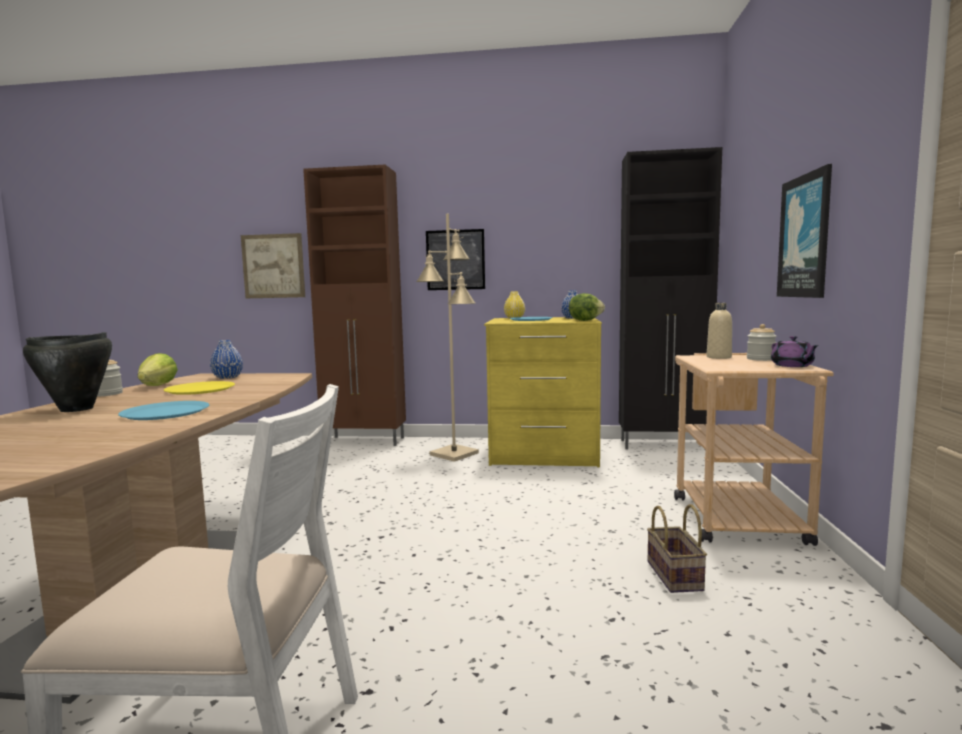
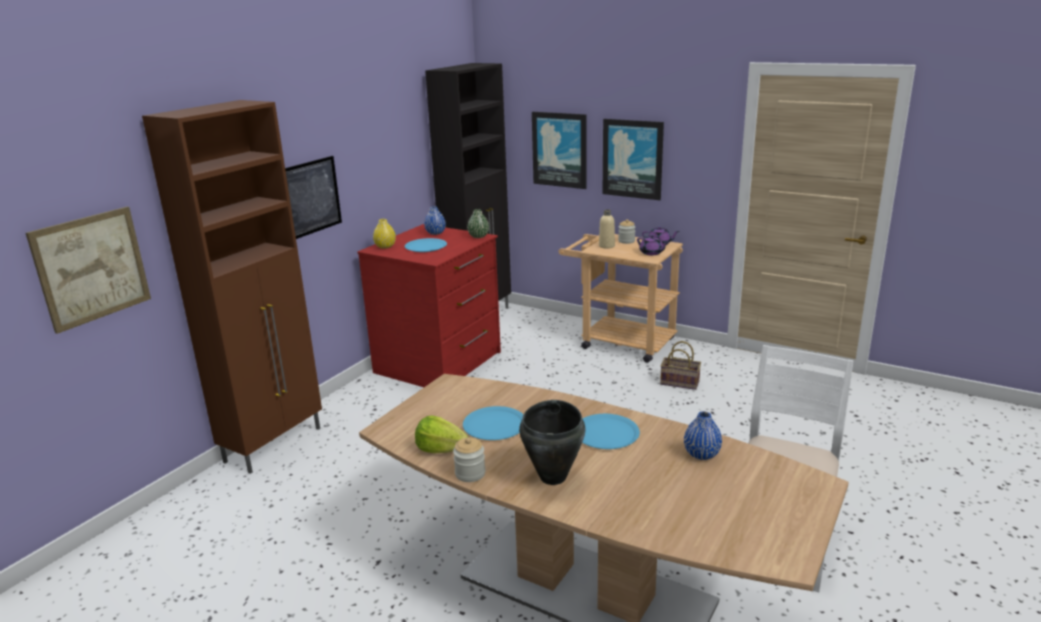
camera: 65 degrees left, 15 degrees up
(200, 389) = (495, 425): yellow plate -> blue plate
(227, 377) = (424, 414): blue vase -> blue vase (701, 454)
(455, 454) = (392, 402): beige floor lamp -> none
(543, 452) = (439, 363): yellow dresser -> red dresser
(585, 320) = (478, 236): lettuce -> green vase
(741, 367) = (651, 253): none -> purple teapot
(757, 242) = (560, 149): none -> picture

